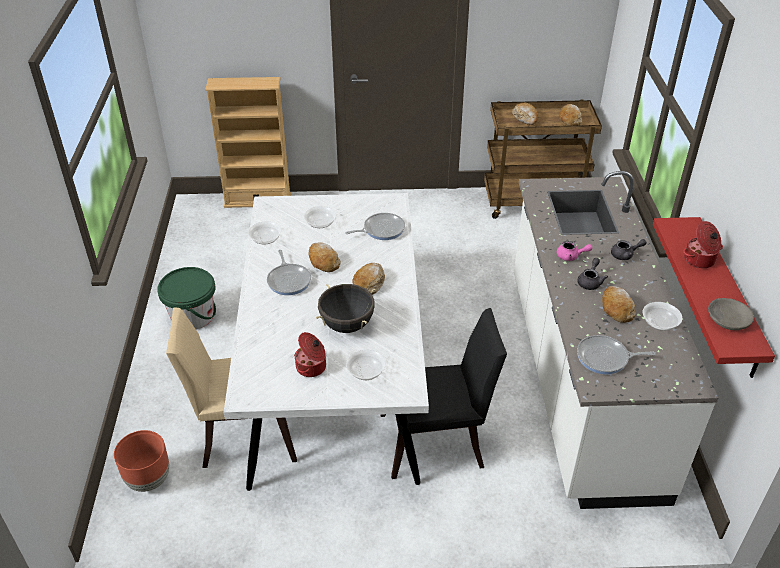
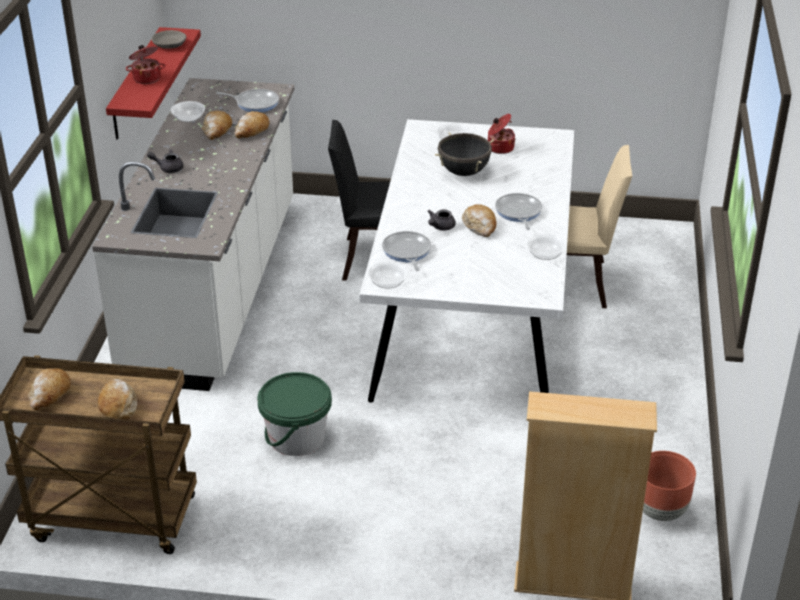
camera: 170 degrees left, 5 degrees down
(148, 480) = (652, 260): brown planter -> brown planter (661, 510)
(192, 316) = (644, 400): green bucket -> green bucket (296, 437)
(320, 223) = (478, 266): bowl -> bowl (387, 283)
(369, 283) = (434, 202): bread -> bread (251, 131)
(381, 229) = (406, 252): frying pan -> frying pan turned 90 degrees clockwise
(571, 256) = (224, 172): pink teapot -> none
(590, 281) = (222, 151): grey teapot -> grey teapot (440, 227)

